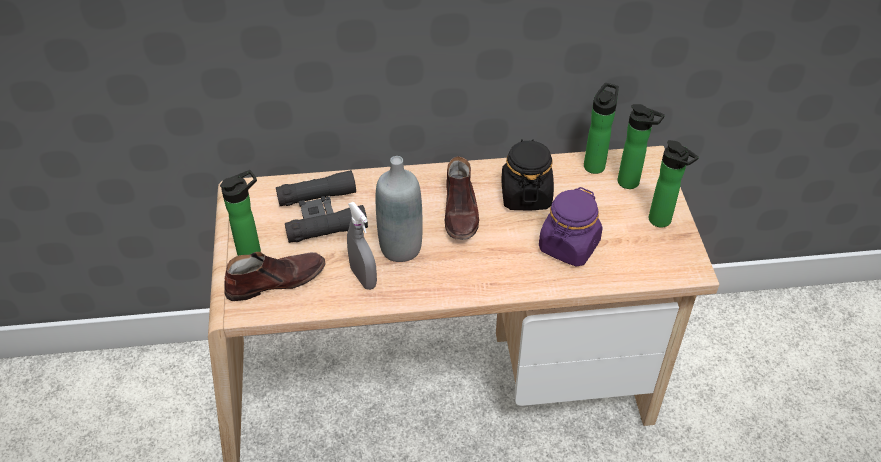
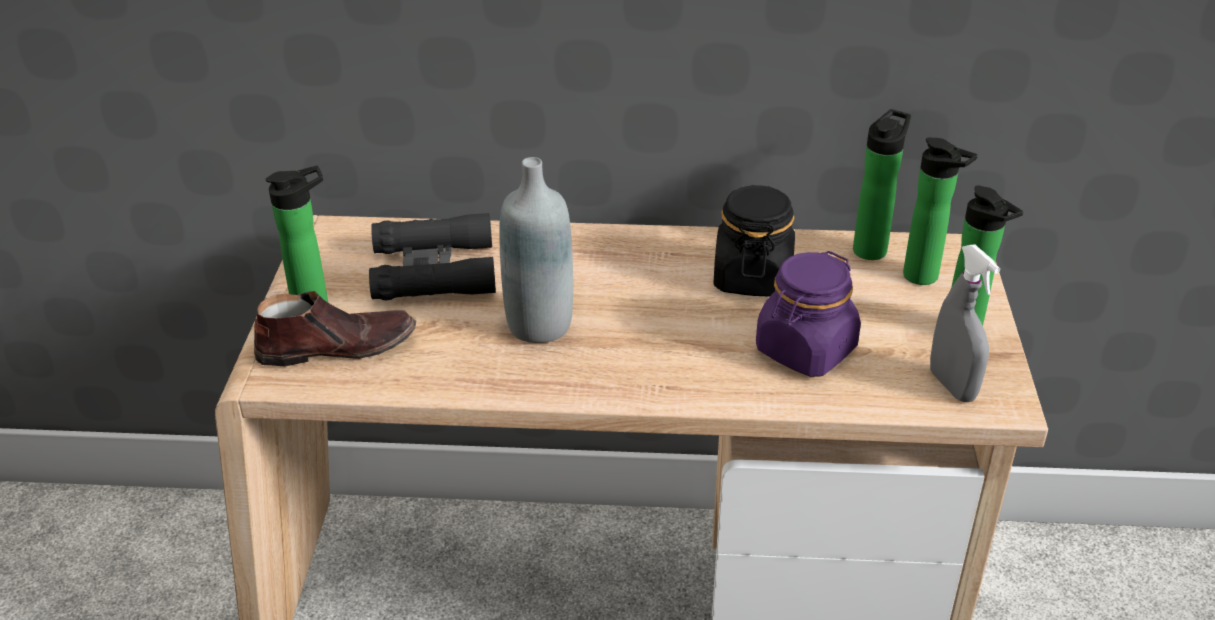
camera: 10 degrees right, 10 degrees down
(363, 278) = (470, 357): grey spray bottle -> grey spray bottle (952, 386)
(461, 211) = (645, 288): brown shoe -> none

